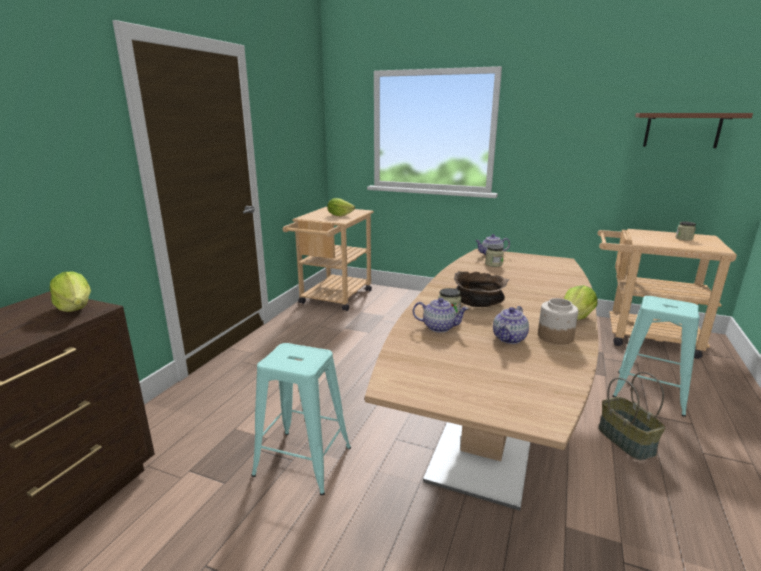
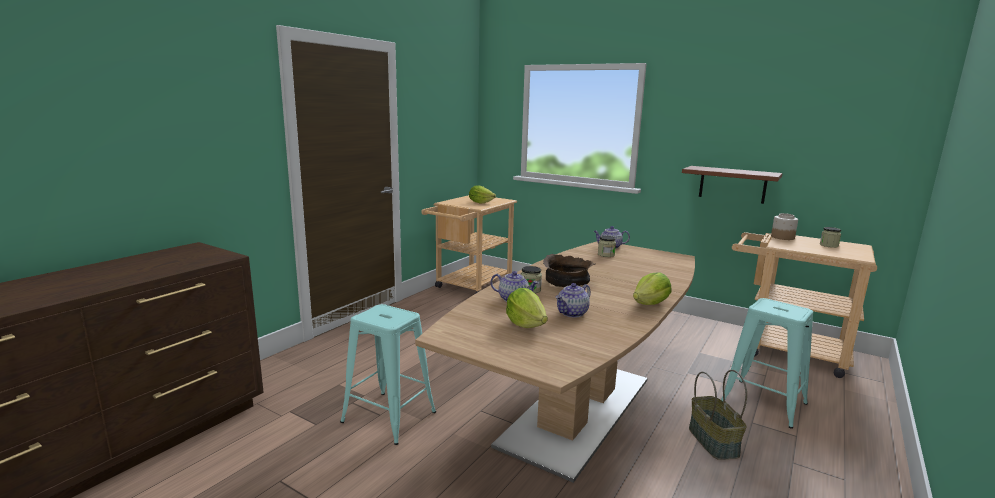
camera: 10 degrees right, 5 degrees down
(75, 308) = (212, 254): lettuce -> lettuce (526, 324)
(554, 336) = (617, 315): jar -> jar (782, 237)
(682, 130) = (830, 131): brown shelf -> brown shelf (732, 184)

